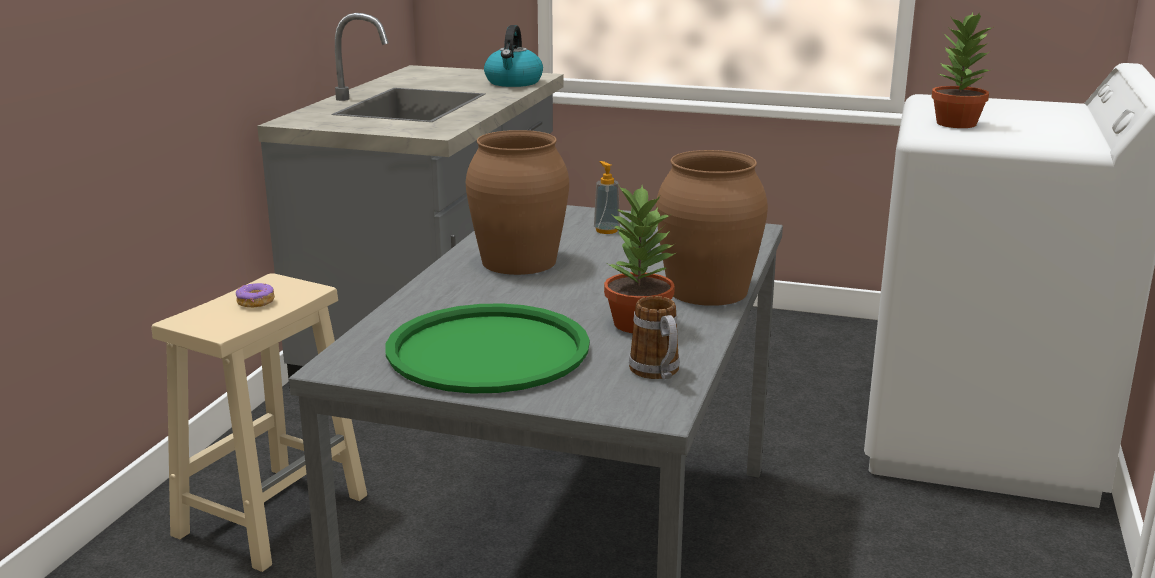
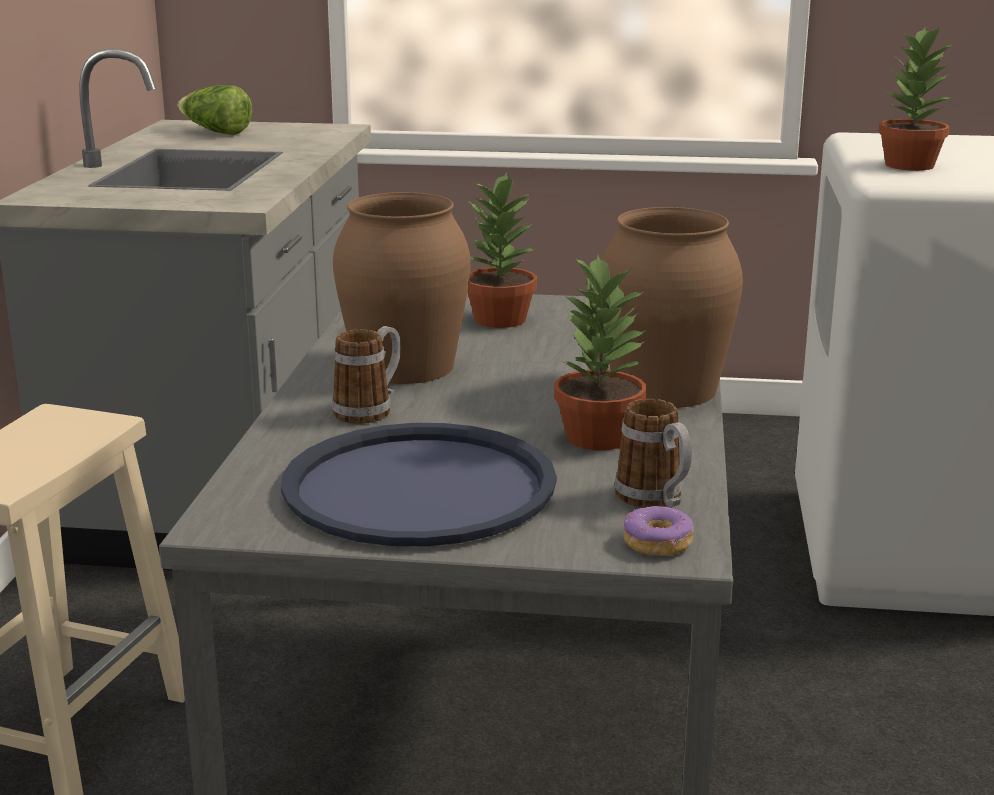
camera: 10 degrees left, 0 degrees up
(255, 302) = (37, 444): donut -> donut (657, 543)
(444, 76) = (215, 132): none -> lettuce
(479, 292) = (370, 410): none -> mug
(488, 350) = (419, 487): green tray -> blue tray
(514, 82) = (312, 137): kettle -> none
(606, 230) = (499, 320): soap dispenser -> potted plant

